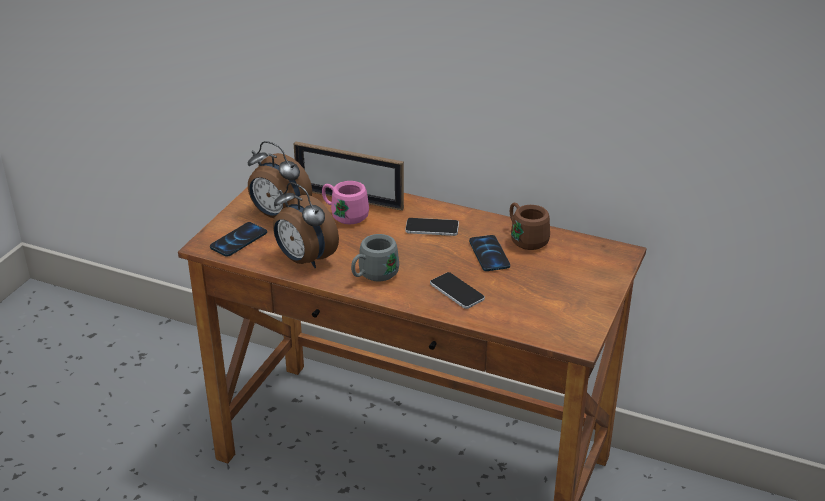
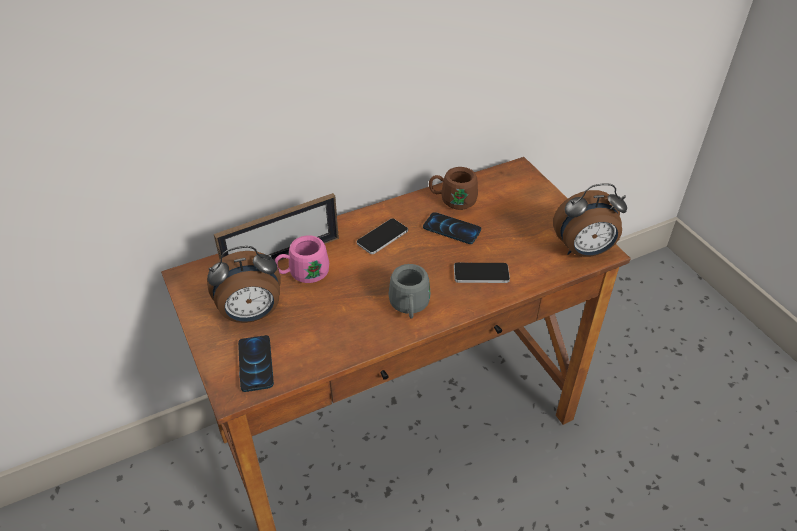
camera: 50 degrees left, 10 degrees up
(304, 260) = (339, 337): alarm clock -> alarm clock (584, 251)

